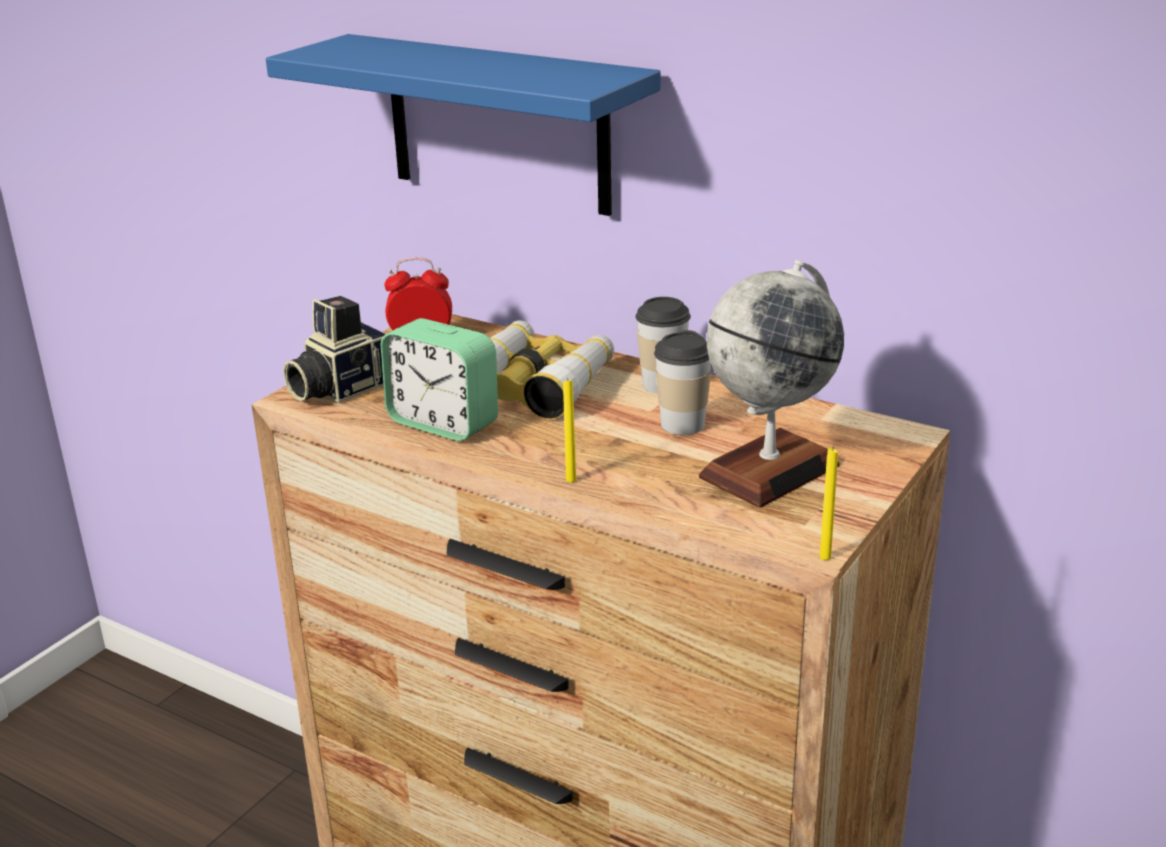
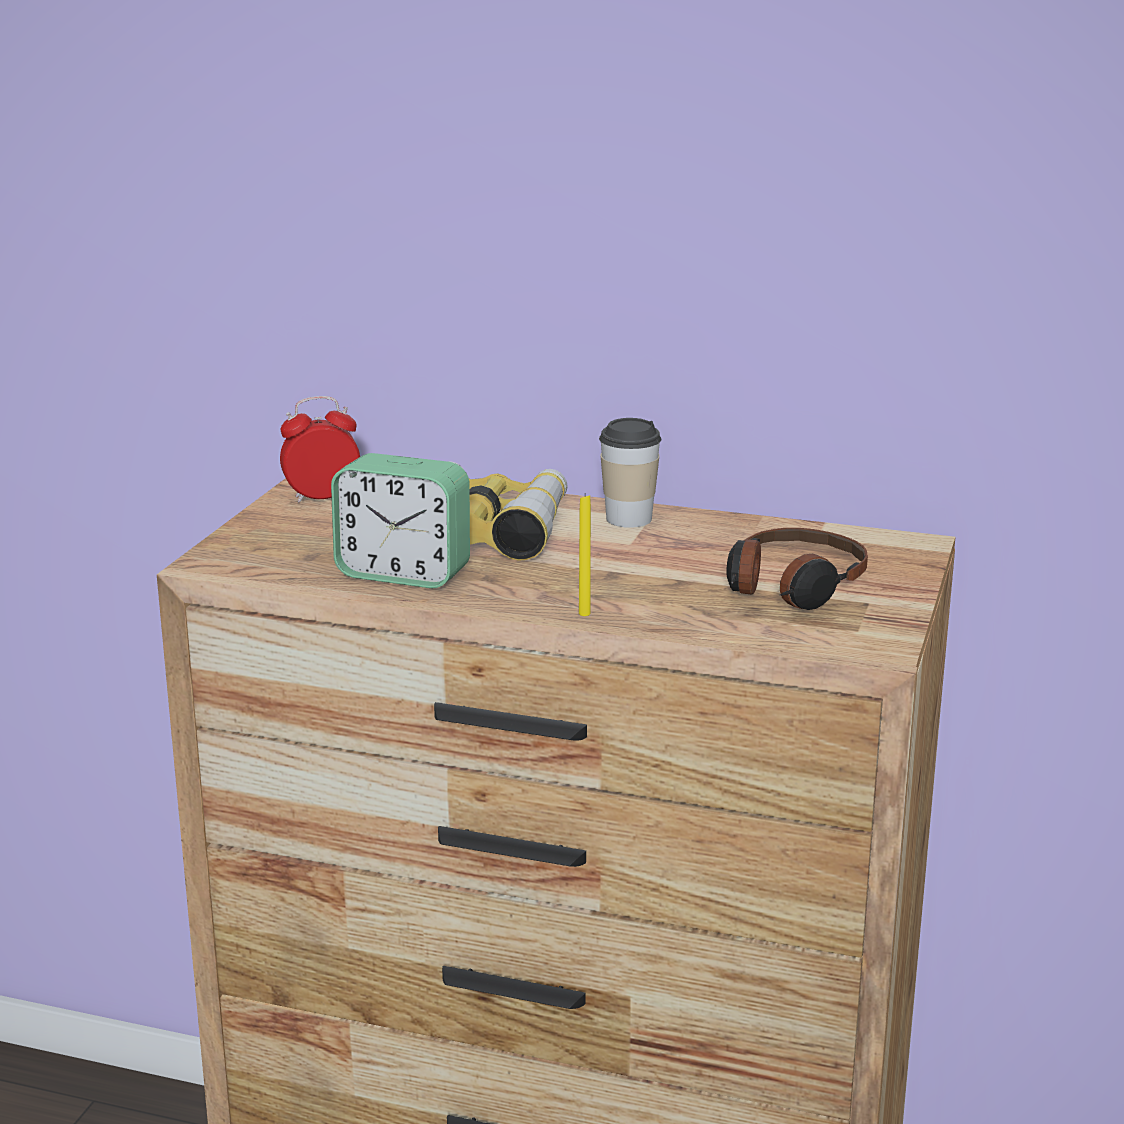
camera: 15 degrees left, 5 degrees down
(340, 387) = (256, 549): camera -> none
(497, 124) = (402, 238): blue shelf -> none
(682, 425) = (674, 554): cup -> none
(769, 470) = (792, 587): globe -> headphones
(825, 557) = (895, 656): yellow candle -> none

